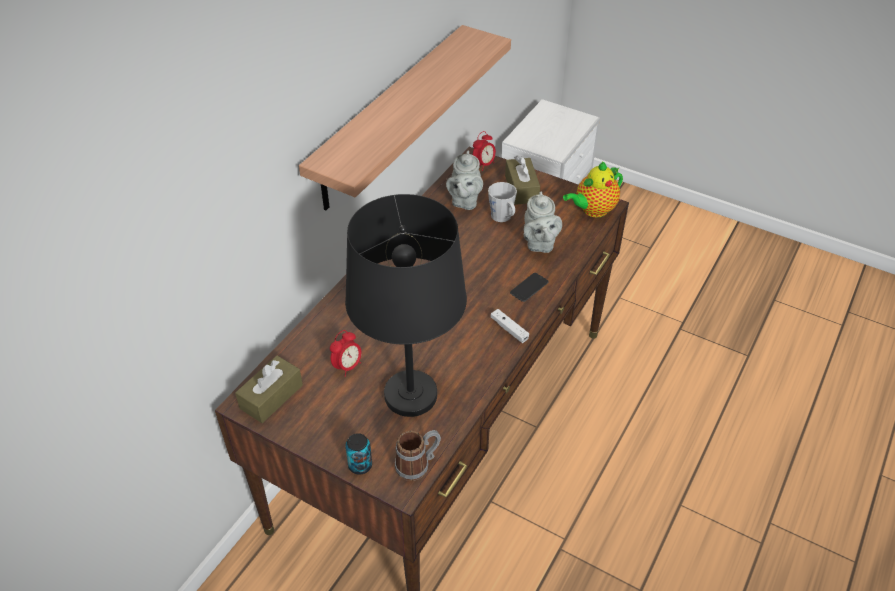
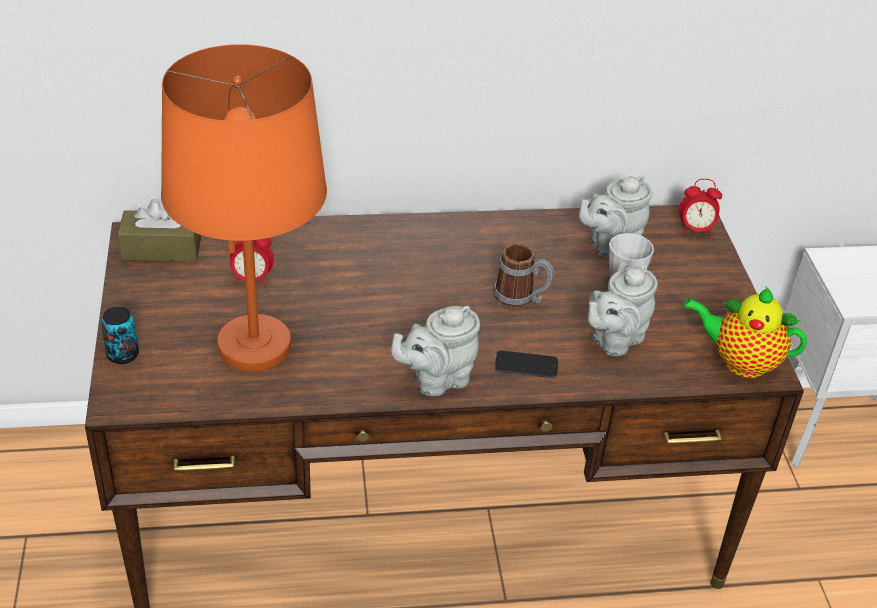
camera: 50 degrees right, 5 degrees down
(390, 117) = (541, 59): shelf -> none
(410, 395) = (253, 346): black table lamp -> orange table lamp
(418, 464) = (160, 398): mug -> mug (521, 298)
(509, 329) = (436, 379): white game controller -> grey teapot
(521, 189) = (695, 280): brown tissue box -> none

